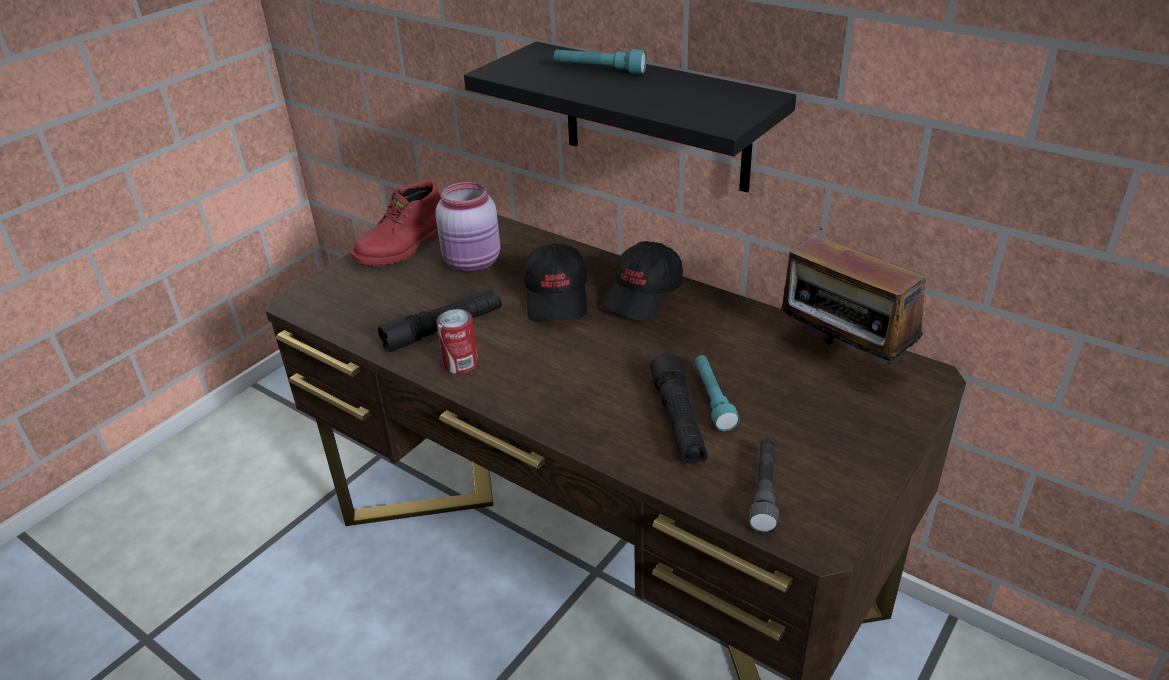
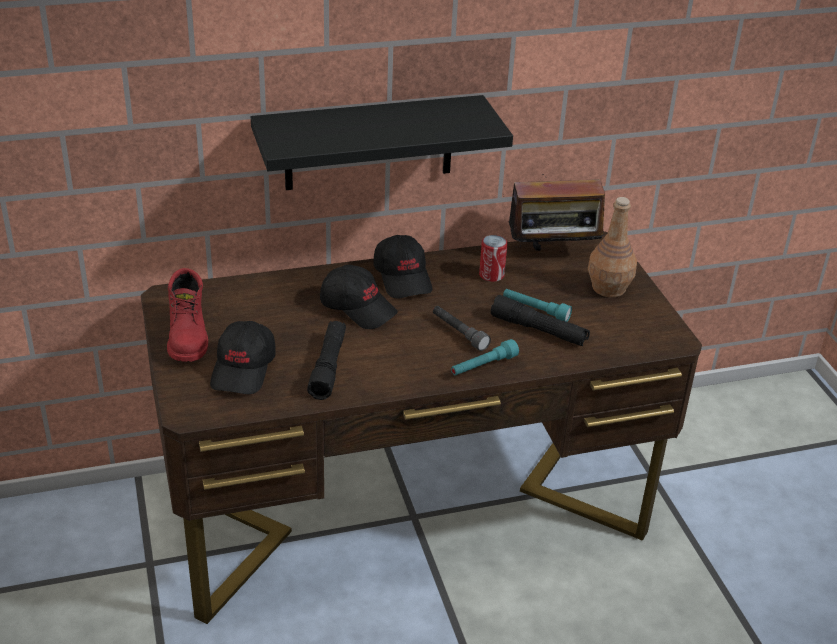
camera: 55 degrees left, 0 degrees up
(388, 293) = (244, 369): none -> black cap
(461, 364) = (380, 377): can -> can (491, 275)
(474, 263) = (262, 318): pink jar -> none
(599, 70) = (346, 121): turquoise flashlight -> turquoise flashlight (483, 366)
(764, 491) = (625, 336): grey flashlight -> grey flashlight (459, 333)
(844, 429) = (609, 288): none -> brown bottle

